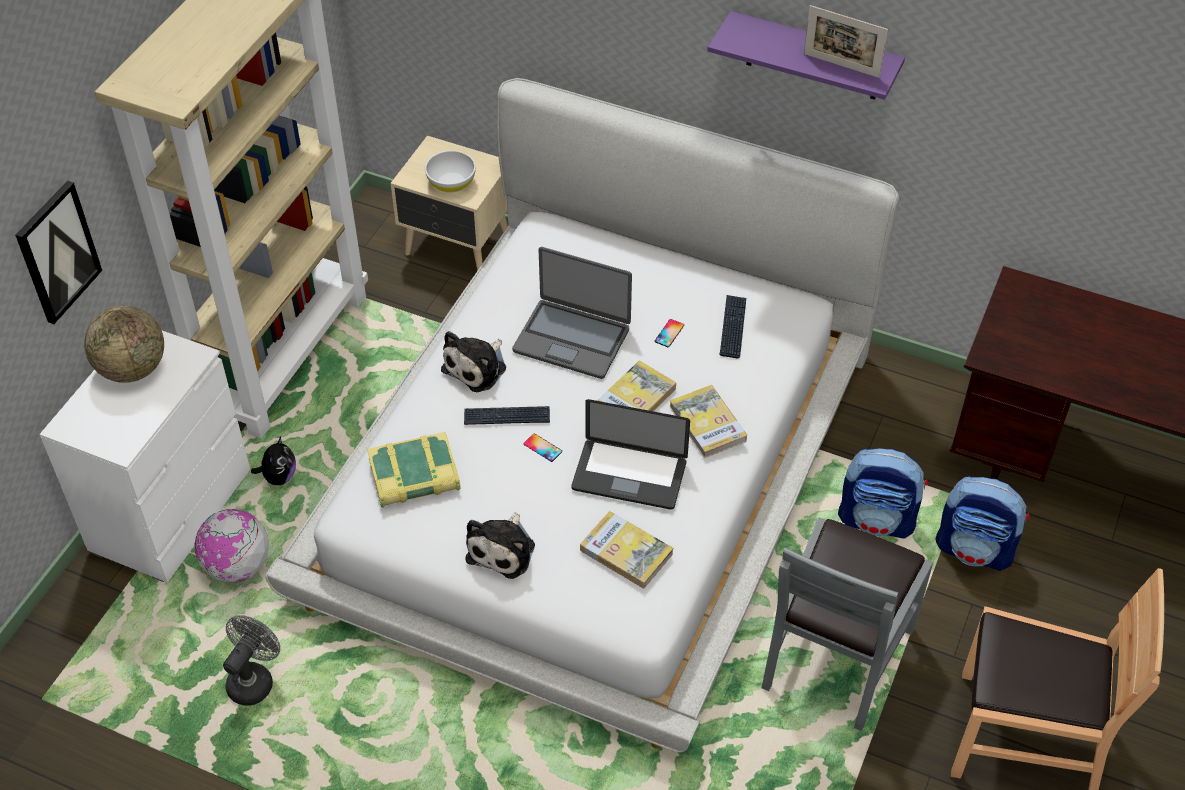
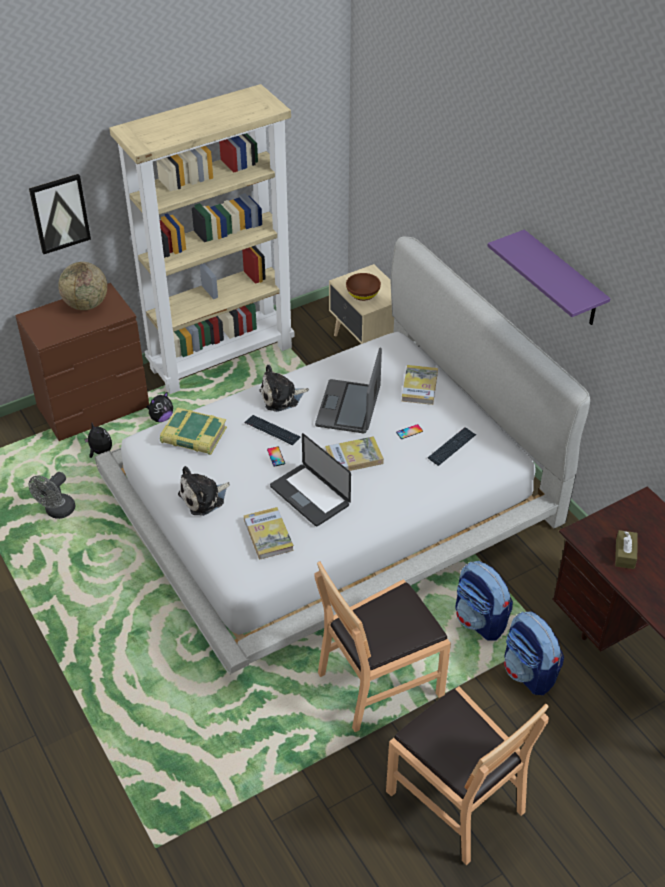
camera: 35 degrees right, 5 degrees down
(172, 511) = (94, 408): white dresser -> brown dresser
(237, 566) = (100, 452): globe -> plush toy
(254, 679) = (57, 512): grey fan -> grey fan turned 150 degrees clockwise
(451, 183) = (363, 295): white bowl -> brown bowl
(572, 339) = (349, 407): laptop -> laptop turned 45 degrees clockwise
(707, 424) = (383, 492): book -> book (419, 387)
(836, 656) = (380, 682): grey chair -> brown chair
(841, 65) = (561, 286): picture frame -> none
(1050, 356) = (625, 554): none -> brown tissue box

